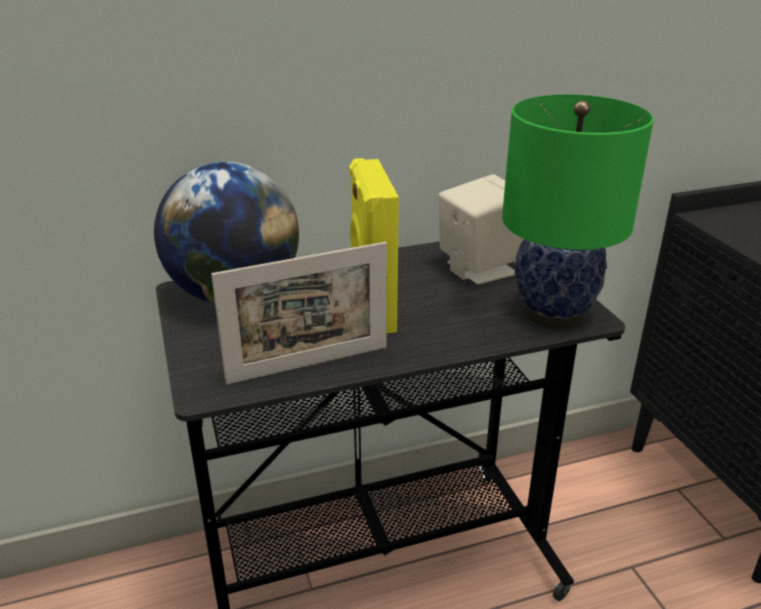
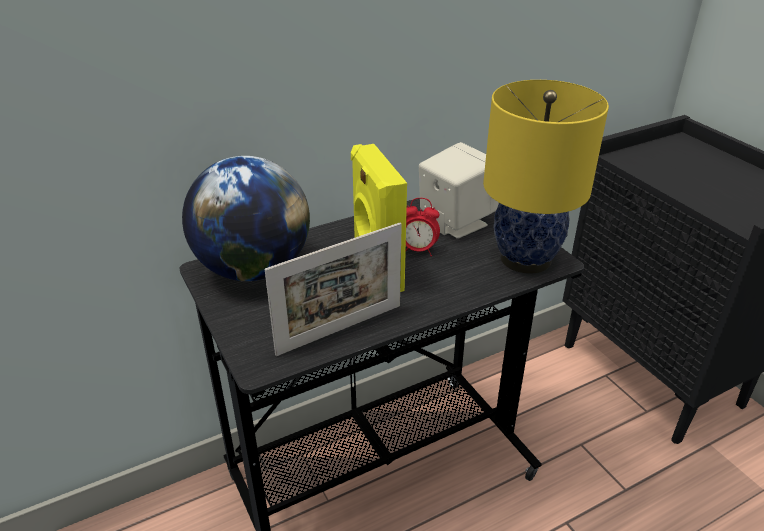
camera: 10 degrees left, 5 degrees up
(427, 293) = (418, 250): none -> alarm clock
(554, 312) = (526, 259): green table lamp -> yellow table lamp

